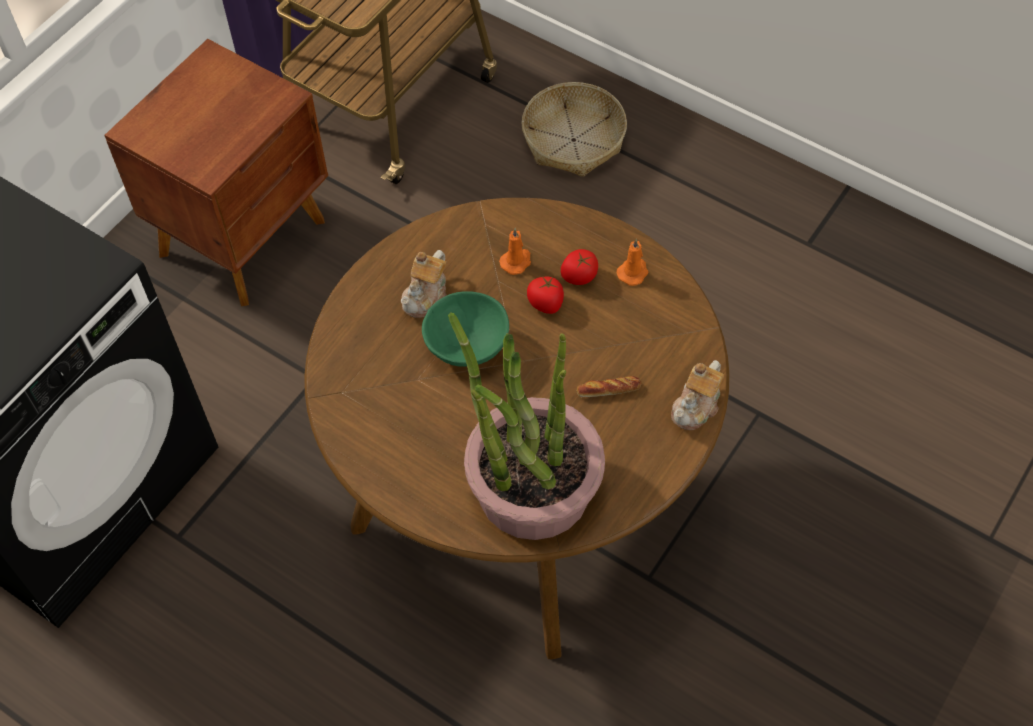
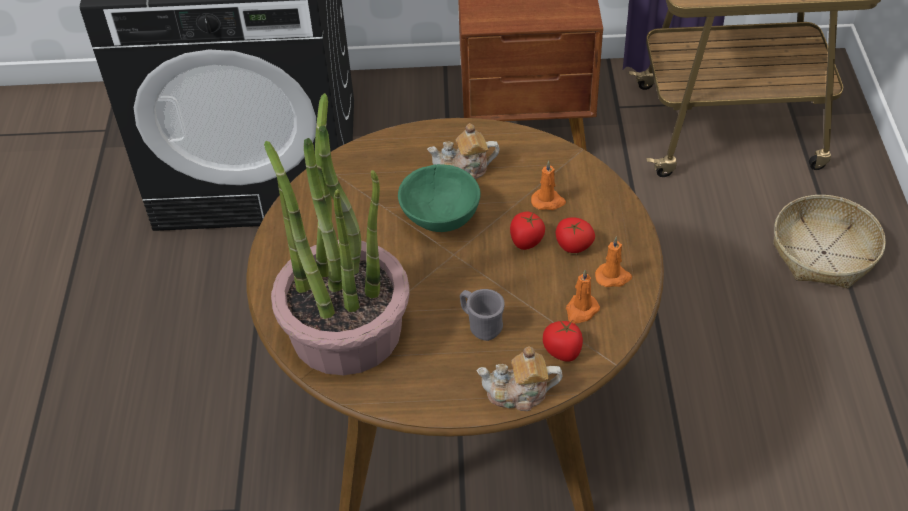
camera: 55 degrees right, 10 degrees down
(609, 389) = (481, 325): bread -> grey mug
(649, 314) = (581, 310): none -> orange candle
(678, 352) = (563, 351): none -> tomato

